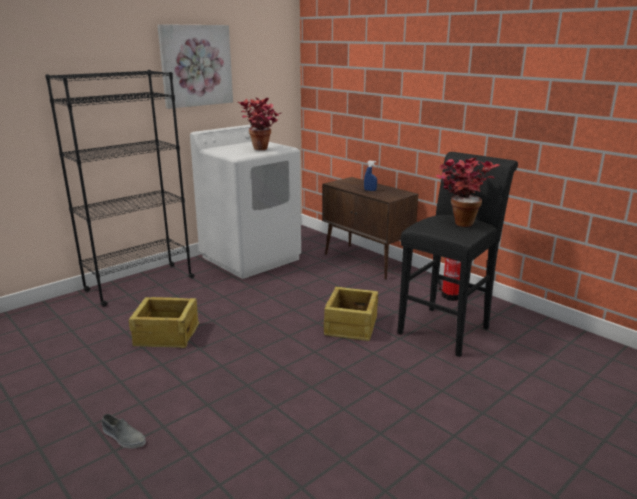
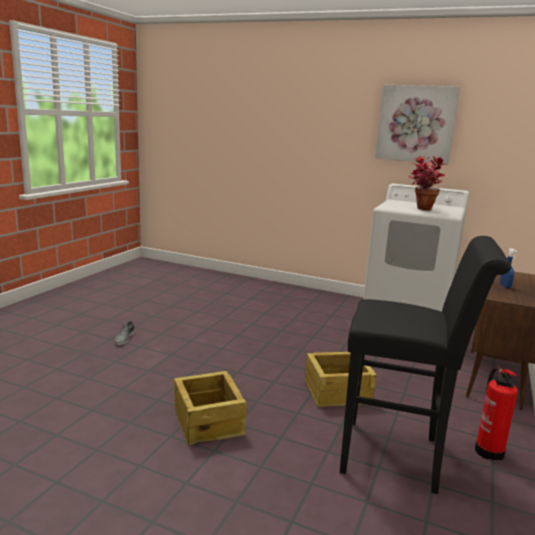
camera: 65 degrees right, 5 degrees down
(139, 284) = (305, 294): black bookcase -> none
(166, 334) = (246, 320): crate -> crate (209, 421)
(459, 222) = (412, 316): potted plant -> none

